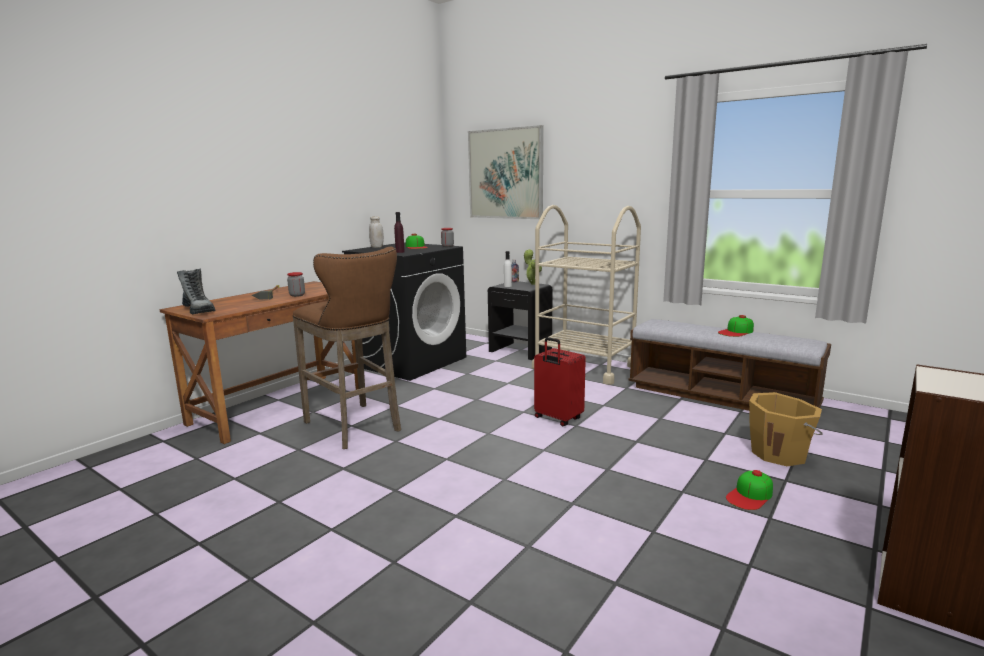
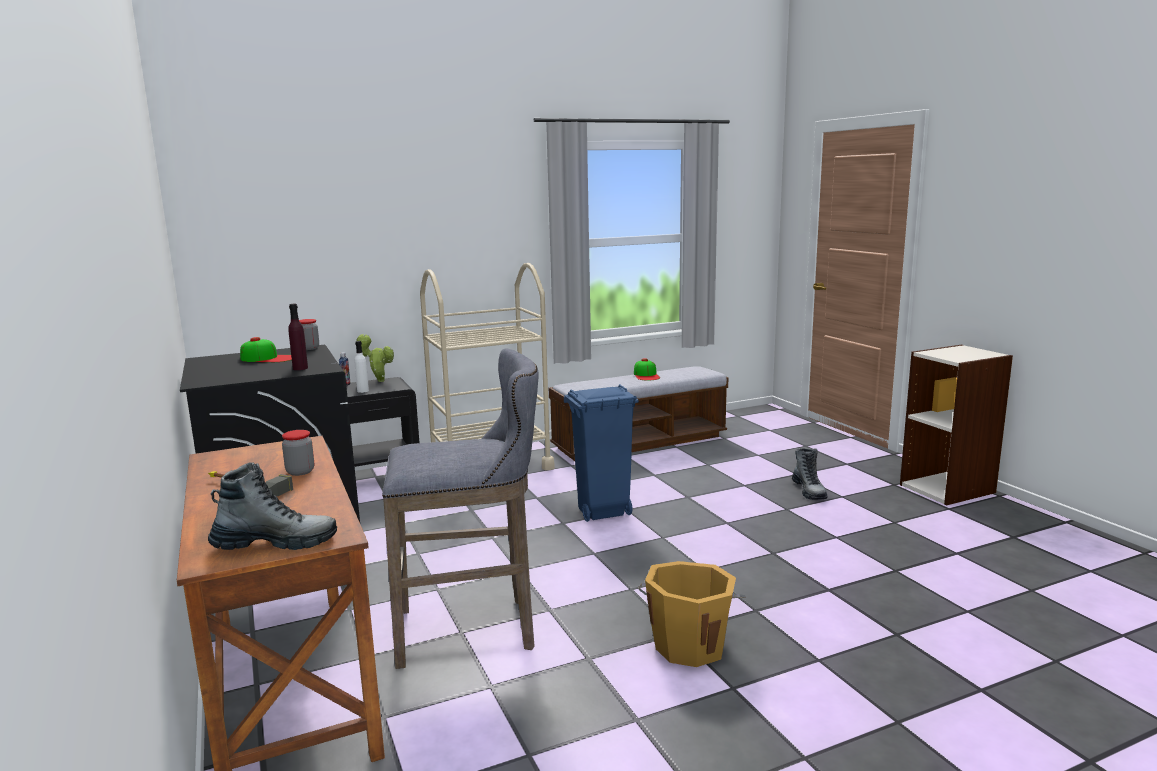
camera: 60 degrees left, 0 degrees up
(356, 427) = (472, 630): brown stool -> grey stool
(377, 247) = (202, 372): white jar -> none
(505, 174) = (303, 230): picture -> none
(557, 419) = (602, 513): red suitcase -> blue trash can
(750, 495) = (809, 491): cap -> boot
(779, 453) = (758, 461): orange bucket -> orange bucket (690, 645)

